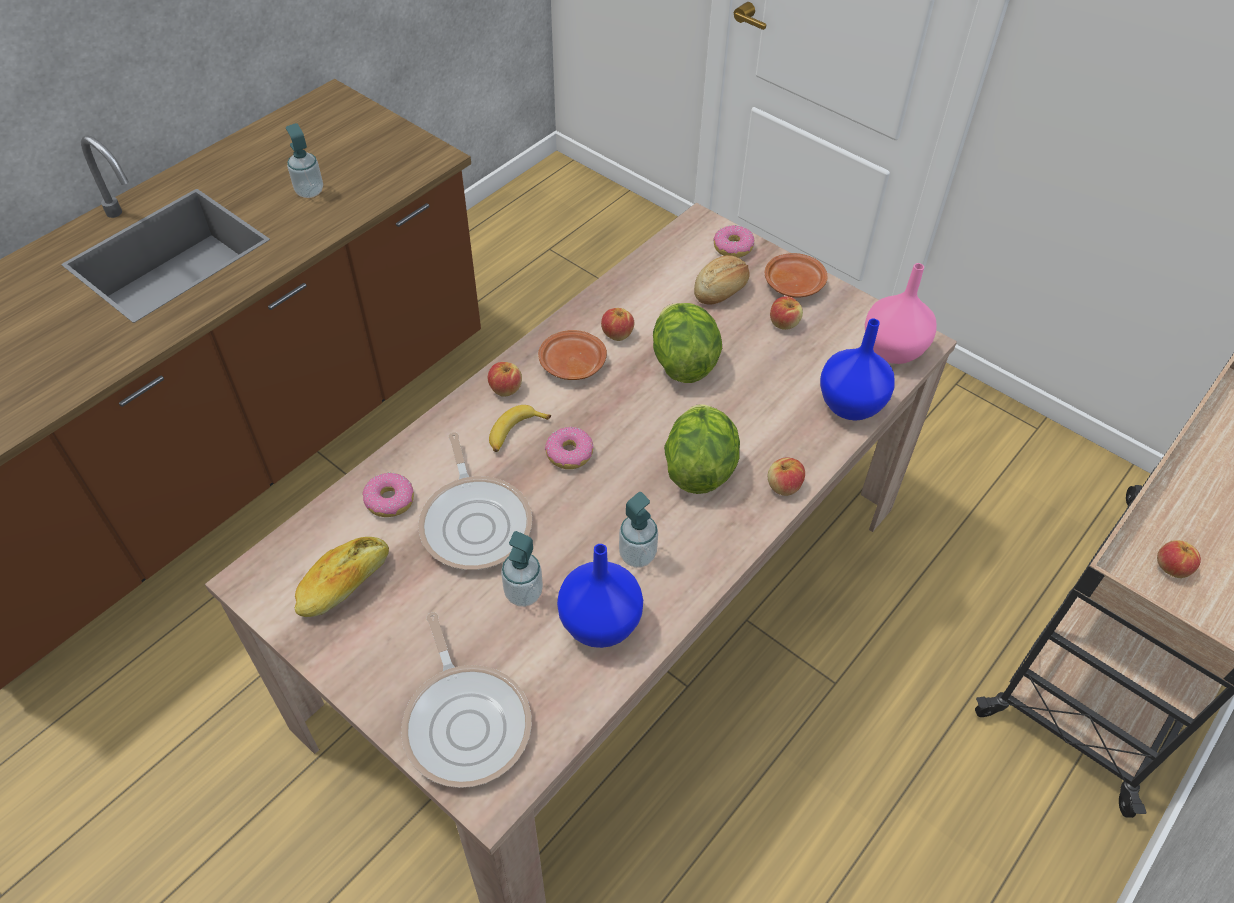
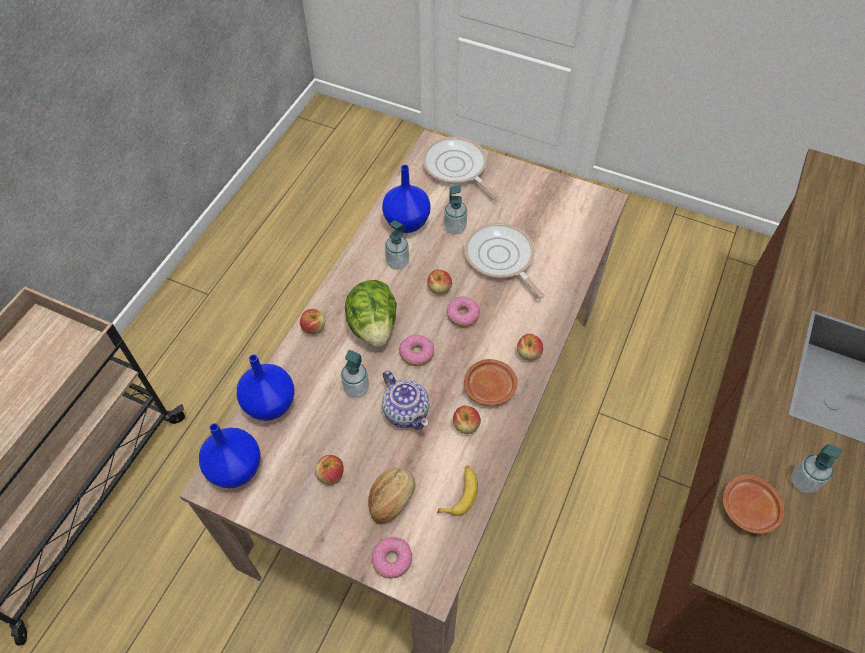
camera: 165 degrees right, 5 degrees up
(344, 584) = (554, 210): bread -> none
(389, 500) = (559, 258): donut -> donut (417, 353)
(515, 433) = (505, 321): banana -> banana (460, 493)
(682, 362) = (406, 411): lettuce -> teapot
(738, 398) = (356, 389): none -> soap dispenser
(794, 283) = (327, 526): brown plate -> brown plate (749, 509)
(891, 350) = (237, 469): pink vase -> blue vase
(1171, 567) = (51, 364): apple -> apple (439, 288)

